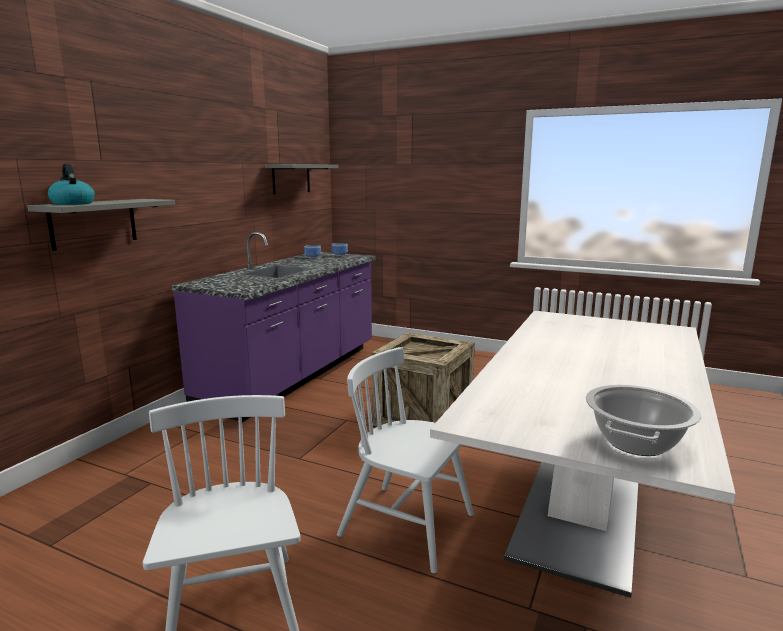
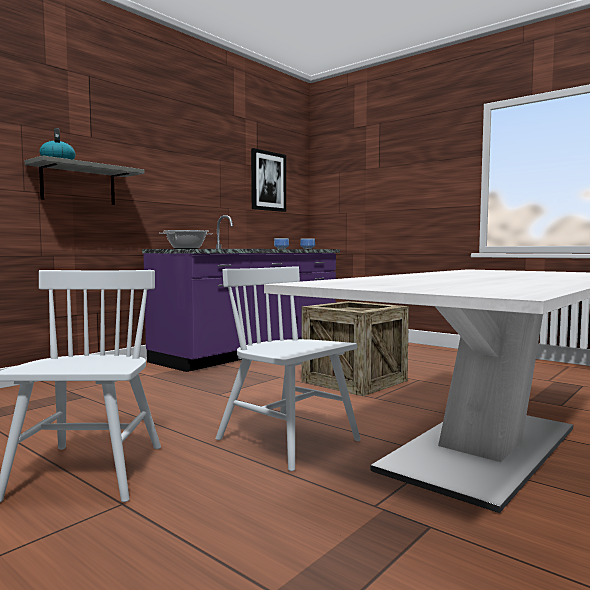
camera: 15 degrees right, 10 degrees down
(291, 179) = (268, 181): grey shelf -> picture
(636, 442) = (467, 289): cooking pot -> cooking pot (186, 248)

